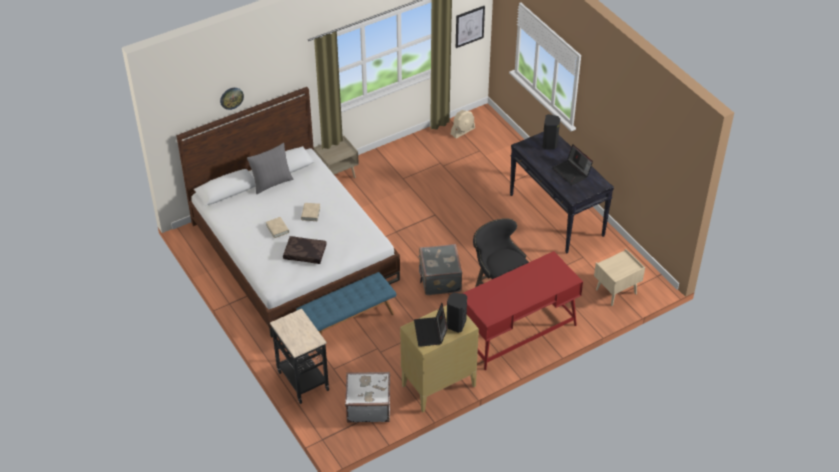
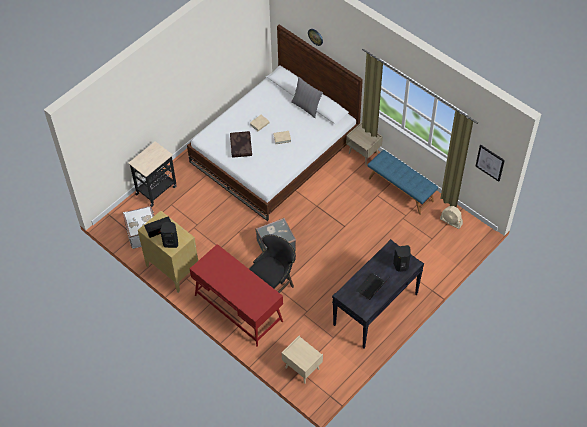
camera: 75 degrees right, 10 degrees up
(347, 322) = (216, 200): blue bench -> blue bench (401, 189)

